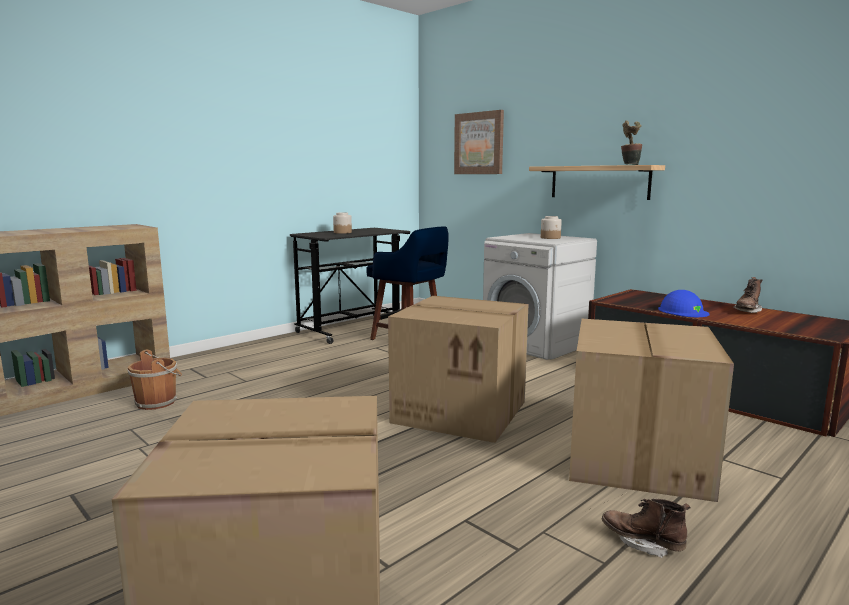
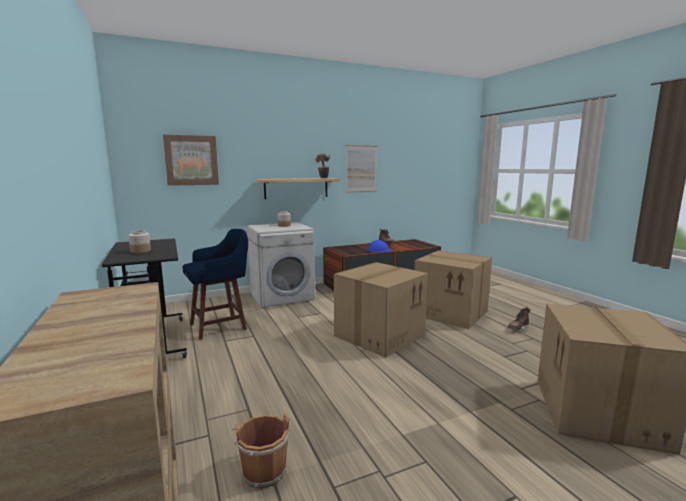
camera: 70 degrees left, 0 degrees up
(728, 146) = (361, 169): none -> picture

